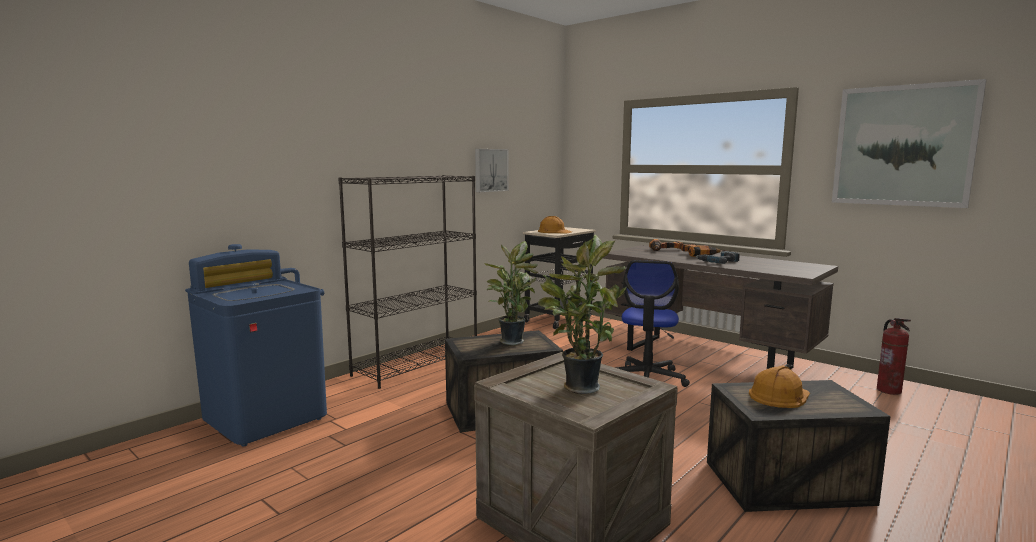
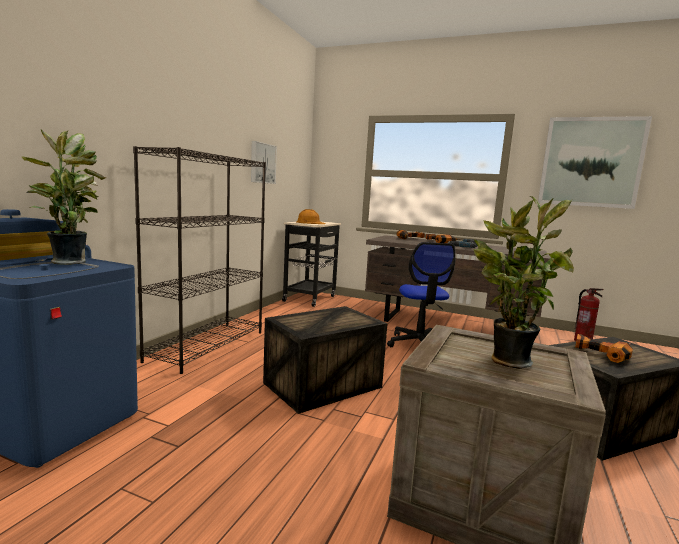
camera: 20 degrees left, 0 degrees up
(512, 341) = (333, 317): potted plant -> potted plant (70, 262)
(779, 395) = (602, 352): orange hard hat -> power drill

